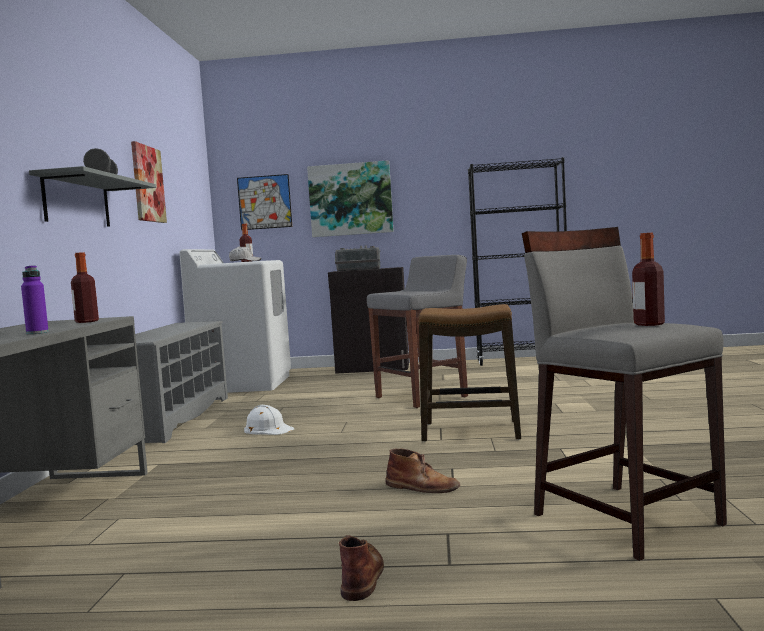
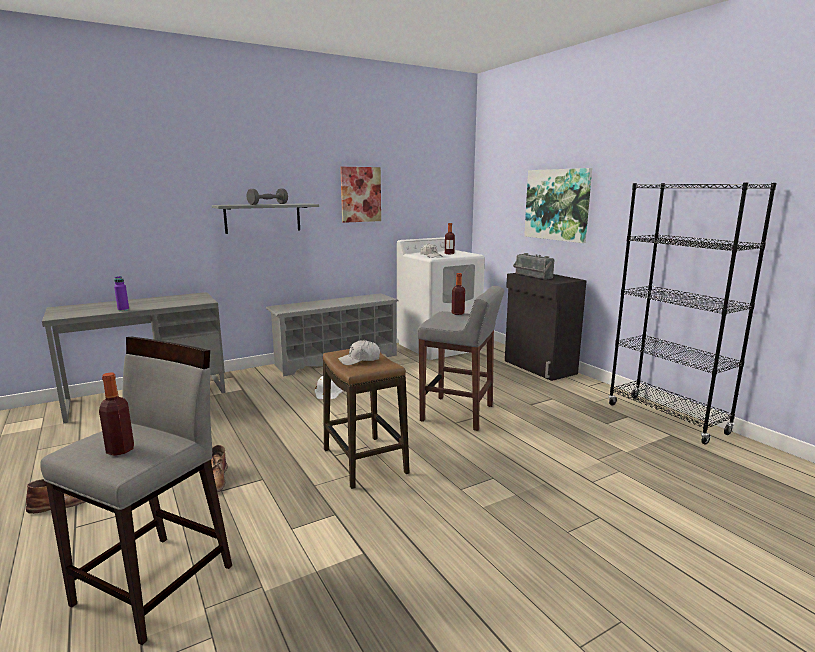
camera: 55 degrees right, 10 degrees up
(86, 321) = (184, 302): bottle -> bottle (458, 313)
(264, 202) = (501, 199): picture -> none
(464, 309) = (359, 360): none -> white cap

